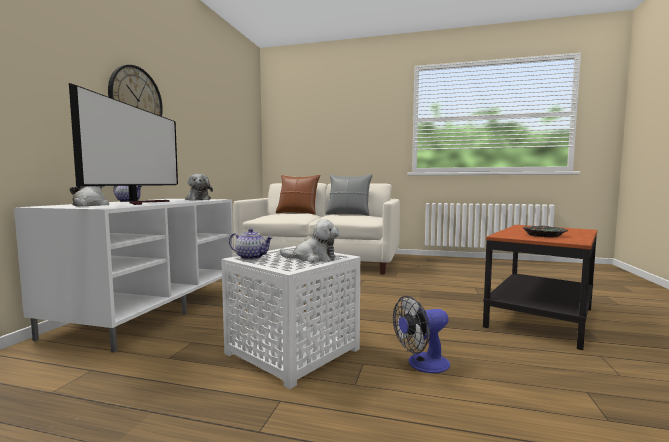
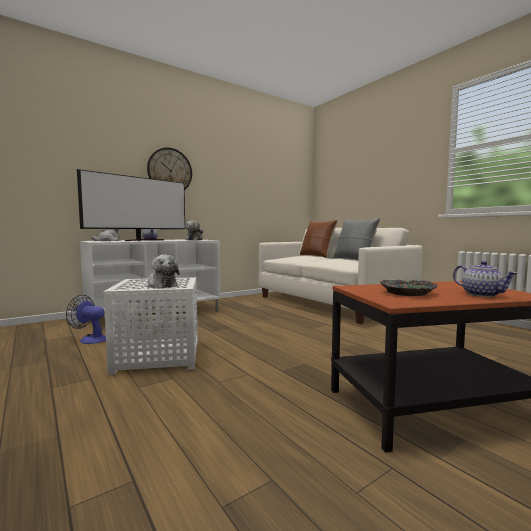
camera: 40 degrees right, 0 degrees up
(251, 257) = (138, 280): teapot -> teapot (482, 294)
(422, 364) = (203, 394): fan -> fan (90, 339)

